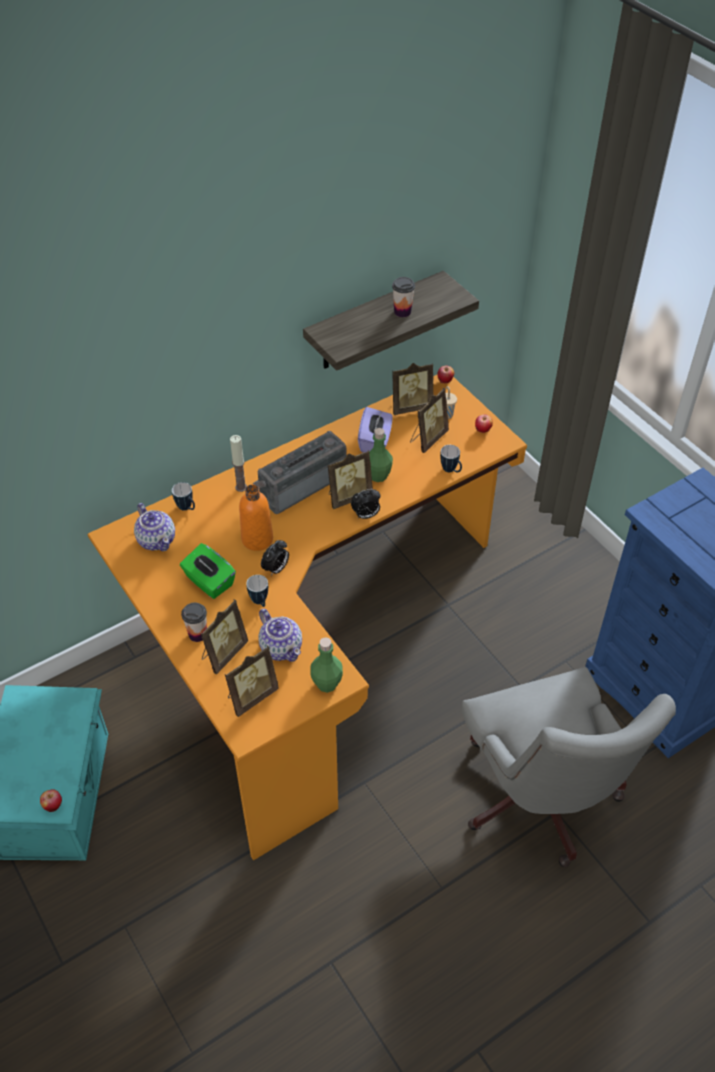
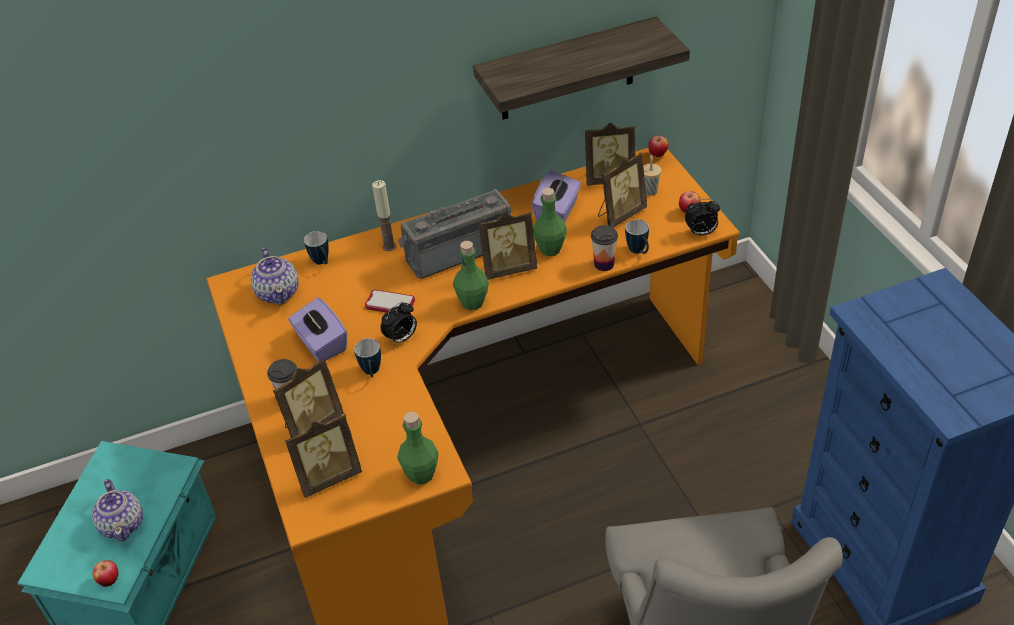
camera: 15 degrees right, 5 degrees down
(209, 582) = (321, 344): green tissue box -> purple tissue box
(257, 539) = (390, 304): orange bottle -> phone
(281, 647) = (380, 426): teapot -> teapot (123, 524)
(327, 530) = (472, 302): none -> green bottle
(366, 515) = (523, 291): alarm clock -> alarm clock (701, 233)
(402, 312) = (594, 55): cup -> cup (604, 264)

